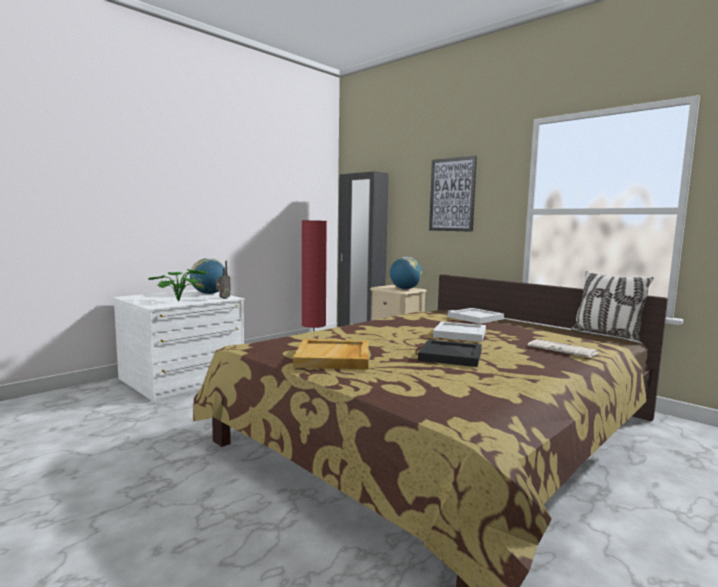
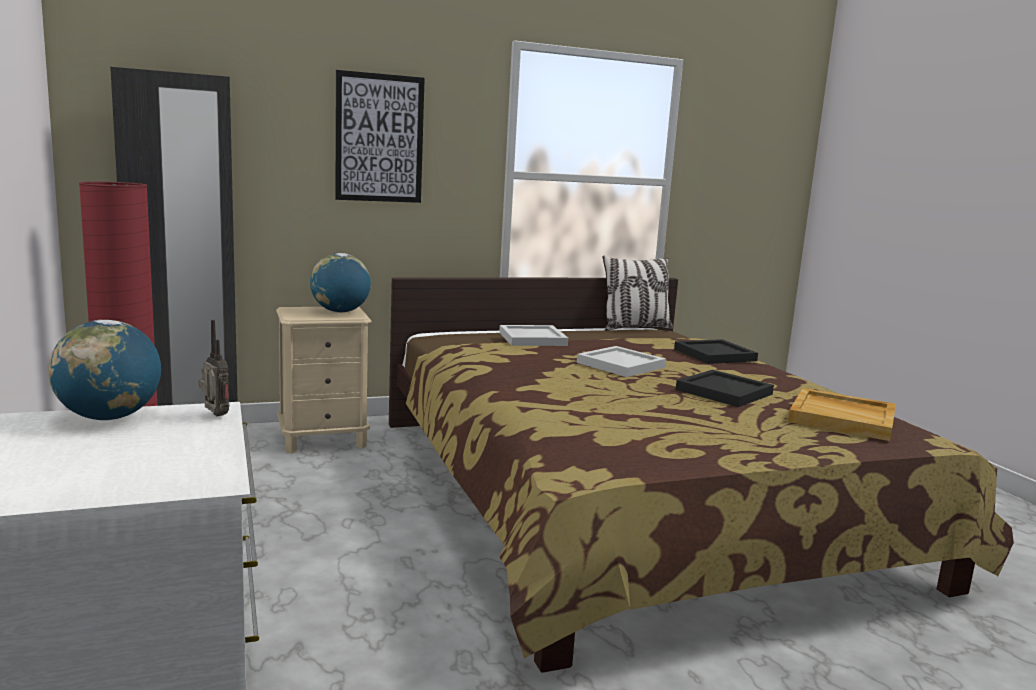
camera: 65 degrees left, 5 degrees up
(181, 301) = (186, 452): potted plant -> none
(334, 358) = (709, 437): beige tray -> beige tray (843, 418)
(563, 349) = (715, 354): newspaper -> black tray

